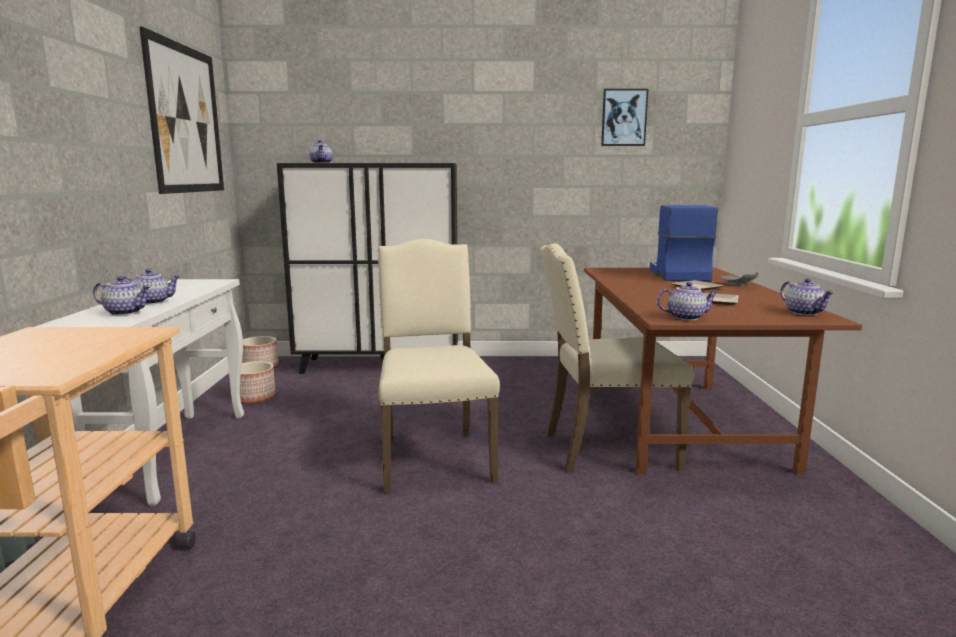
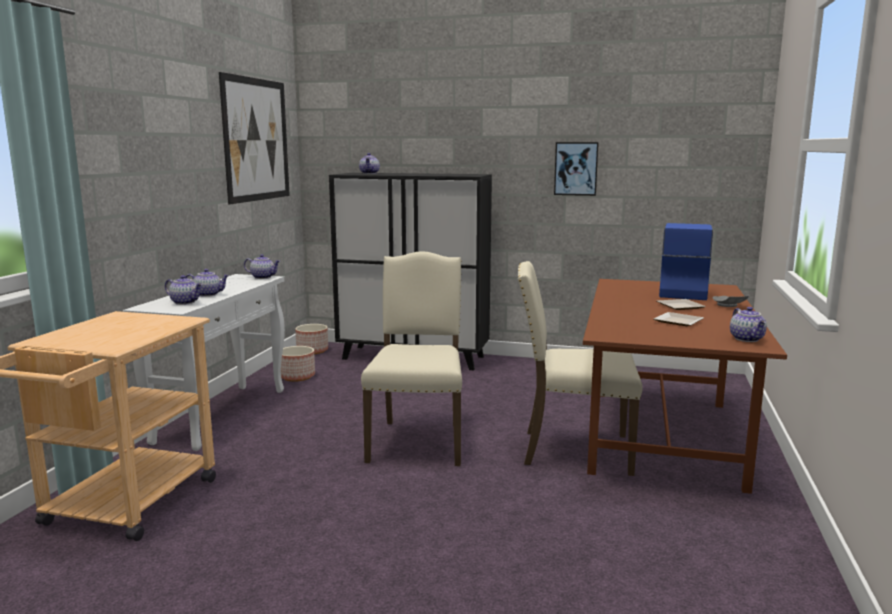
camera: 15 degrees right, 0 degrees up
(624, 117) = (658, 129): picture -> picture (576, 168)
(686, 317) = (625, 335): teapot -> teapot (263, 277)

